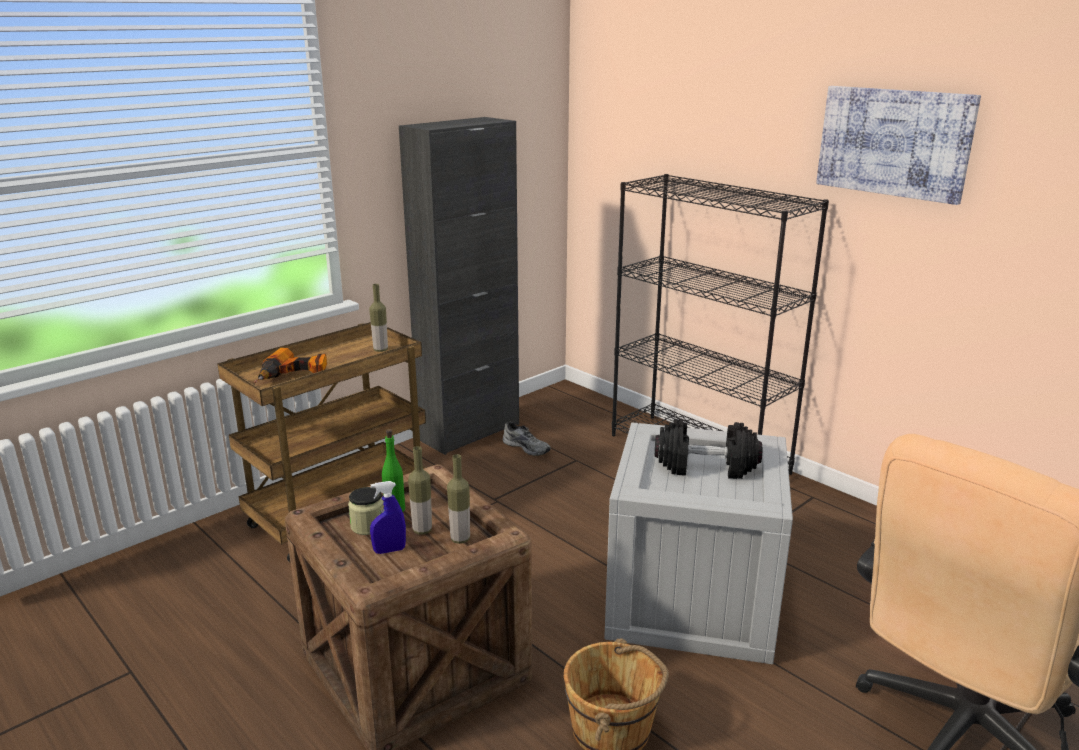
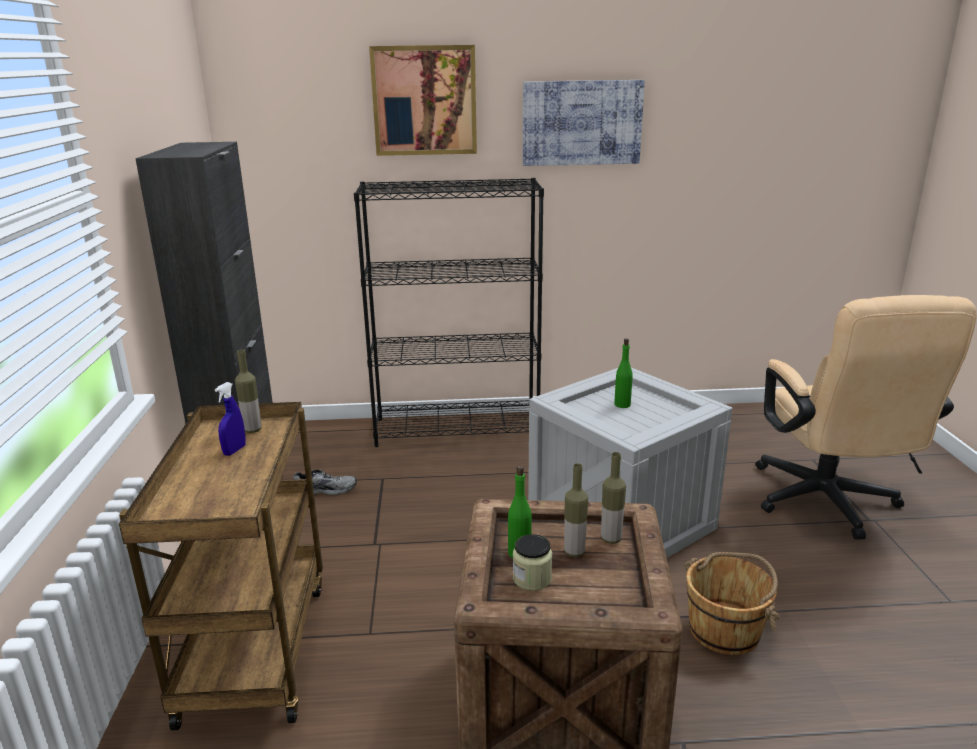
camera: 50 degrees left, 0 degrees up
(293, 376) = (223, 494): power drill -> none
(389, 550) = (590, 582): blue spray bottle -> blue spray bottle (234, 450)
(706, 466) = (622, 404): black dumbbell -> green bottle
(731, 98) = (424, 101): none -> picture

